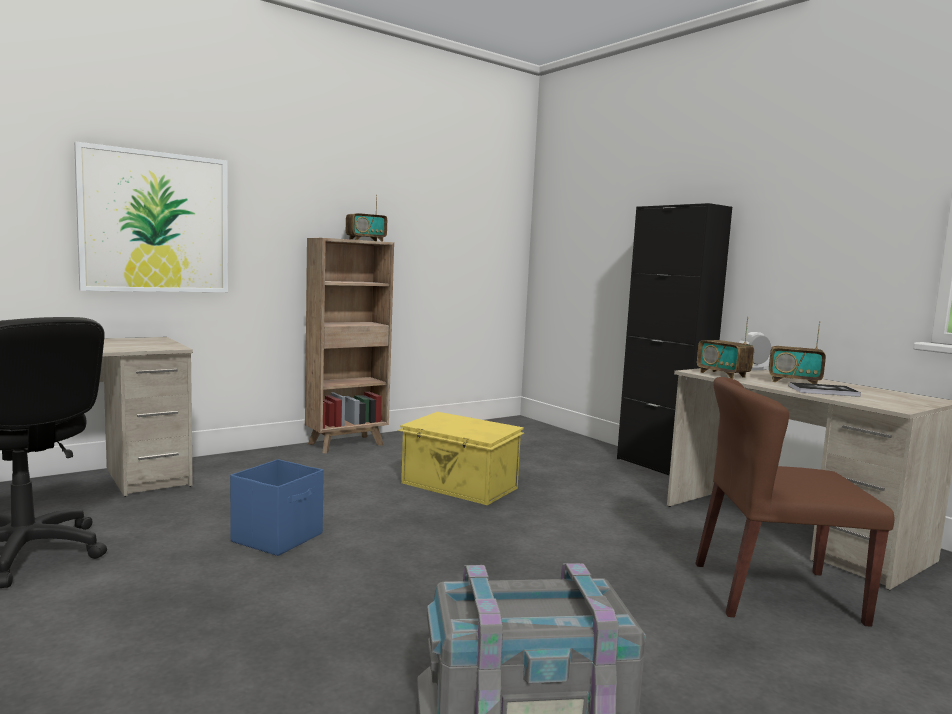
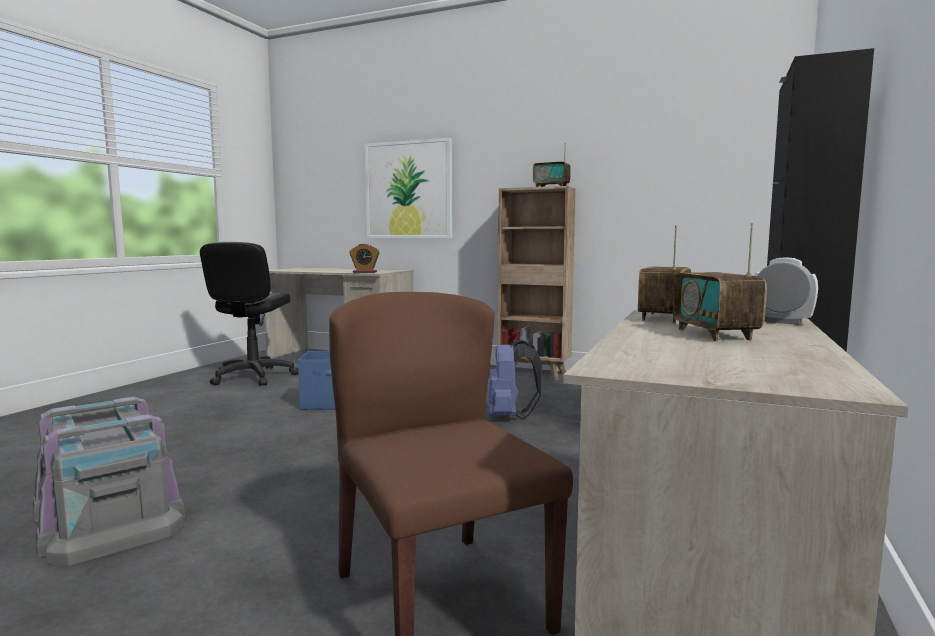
camera: 60 degrees right, 0 degrees up
(152, 347) = (364, 272): none -> alarm clock
(459, 486) = (509, 417): yellow storage box -> blue backpack
(823, 391) = (669, 343): book -> none

